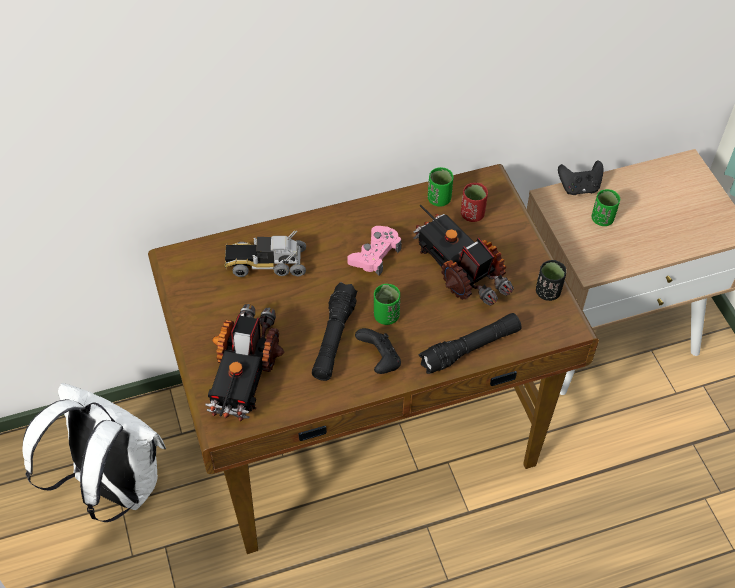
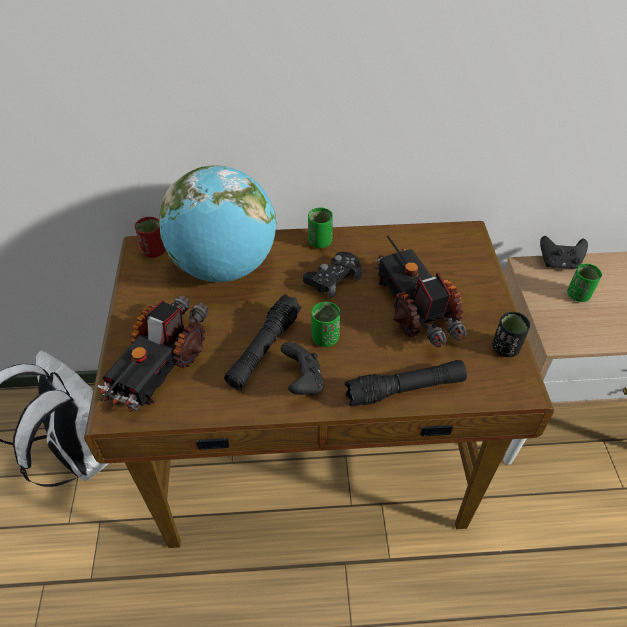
camera: 15 degrees right, 5 degrees down
(266, 263) = (225, 267): toy truck -> globe
(375, 254) = (333, 278): pink game controller -> black game controller
(439, 199) = (412, 241): green cup -> green cup (320, 242)
(472, 214) = (442, 260): red cup -> red cup (154, 251)

